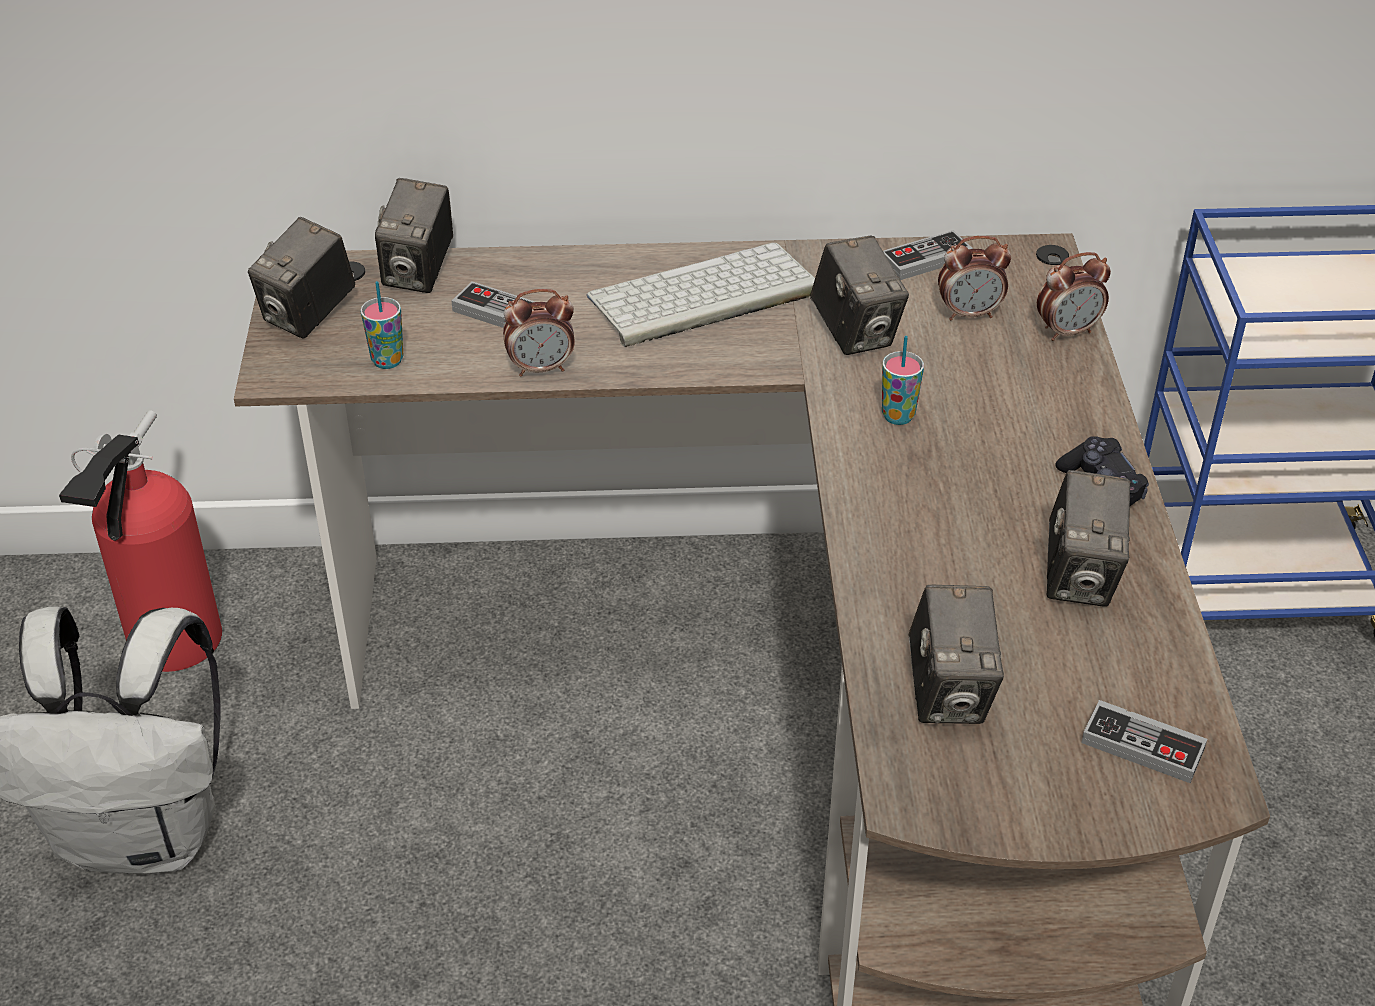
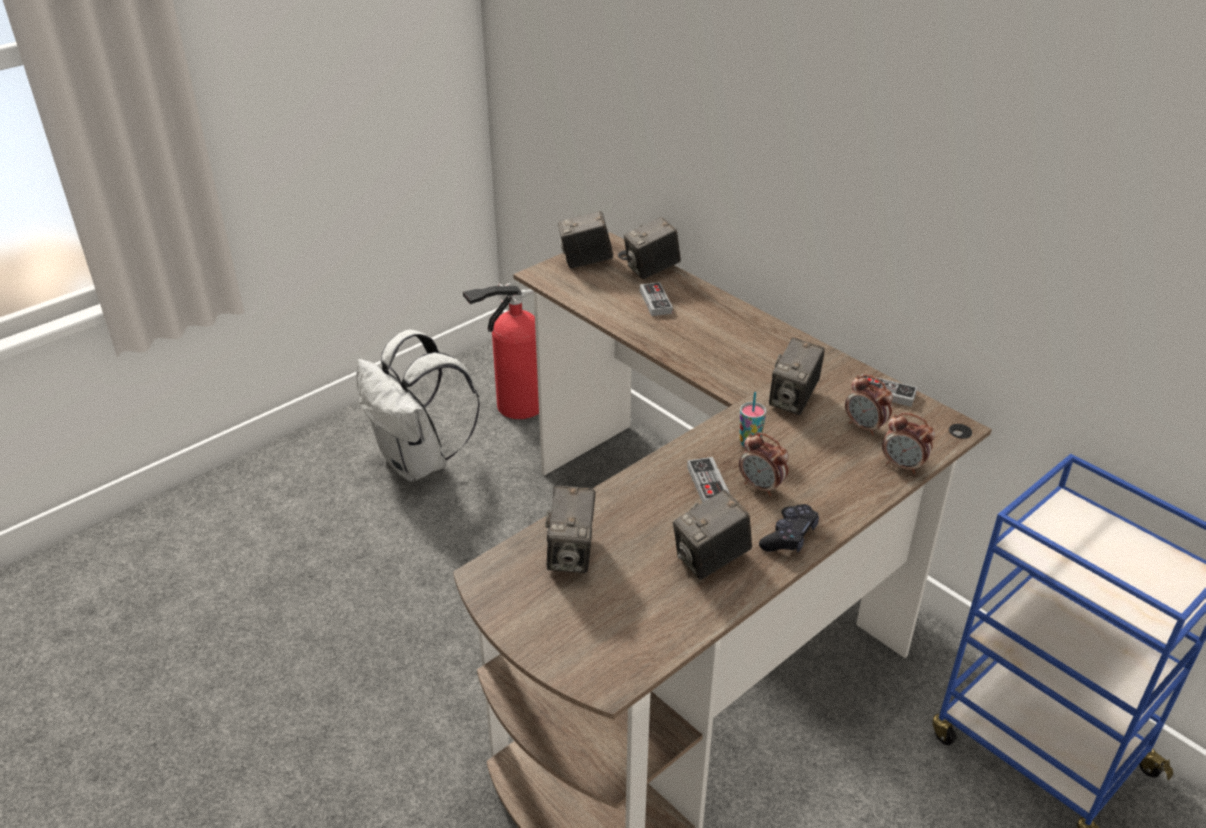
camera: 50 degrees right, 5 degrees down
(387, 361) = (585, 293): cup -> none
(541, 368) = (635, 330): alarm clock -> alarm clock (761, 487)
(701, 297) = (749, 345): keyboard -> none
(949, 693) = (571, 554): camera -> camera turned 45 degrees counterclockwise
(1142, 746) = (610, 640): game controller -> game controller (708, 484)

